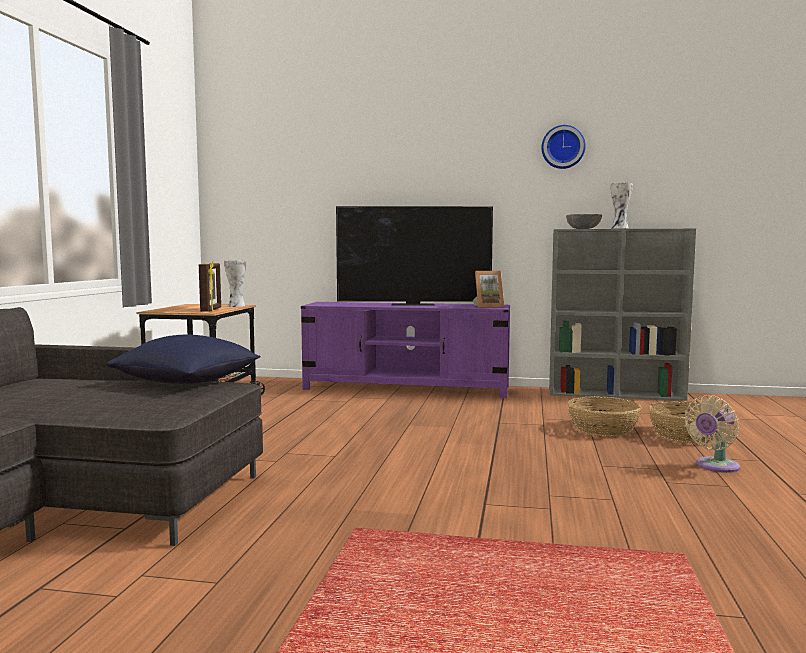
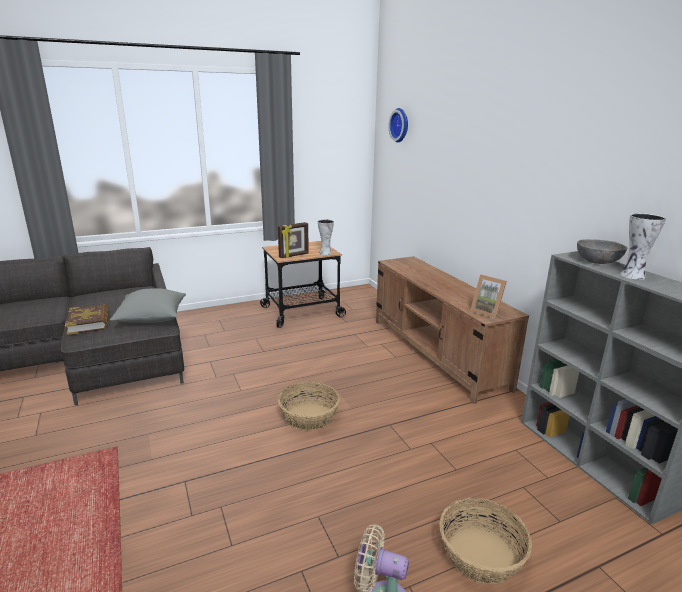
camera: 55 degrees right, 15 degrees up
(112, 402) = (89, 322): none -> book
(187, 383) = (151, 318): blue pillow -> grey pillow
(407, 388) = (436, 352): purple tv stand -> brown tv stand
(414, 304) = (450, 285): television -> none
(563, 147) = (615, 148): wall clock -> wall clock (400, 125)
(603, 429) = (436, 488): basket -> basket (309, 416)

